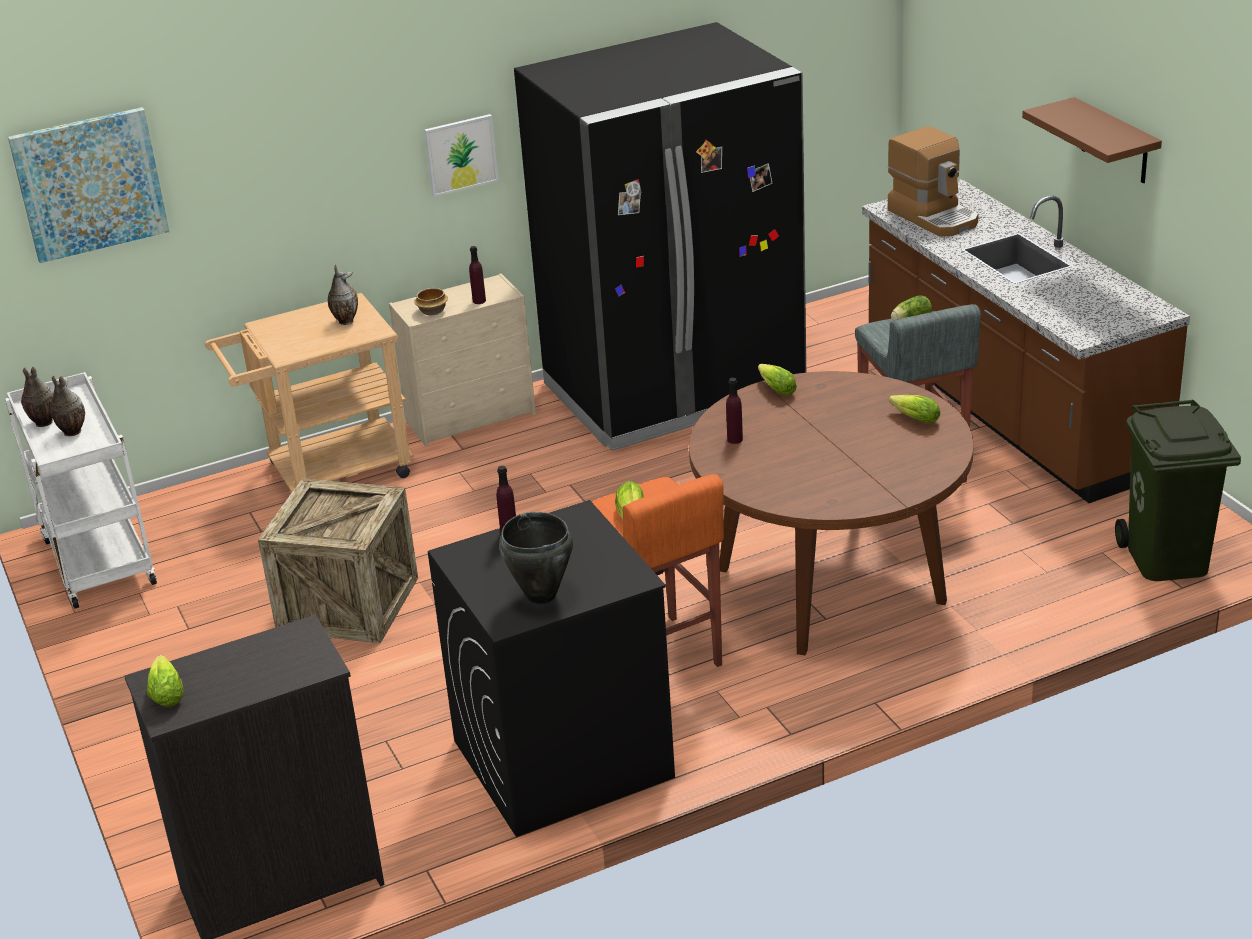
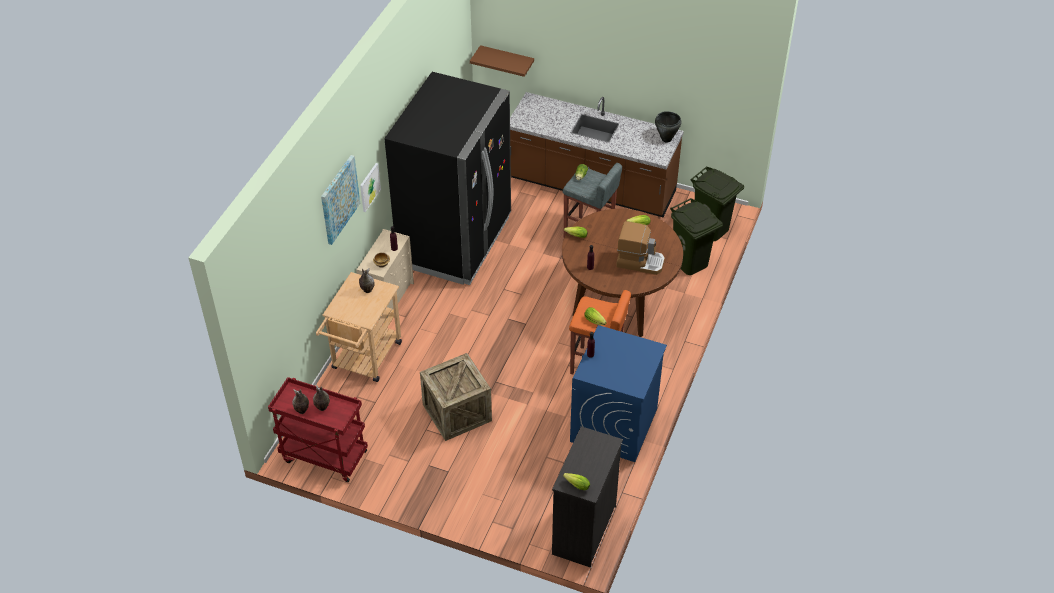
camera: 45 degrees left, 15 degrees up
(89, 184) = (277, 292): picture -> picture (339, 199)
(96, 560) = (323, 456): white cart -> red cart
(541, 596) = (634, 373): black cooking pot -> black cooking pot (666, 139)
(561, 759) = (614, 425): black washing machine -> blue washing machine
(934, 216) = (540, 118): coffee machine -> coffee machine (640, 261)
(1051, 589) = (689, 262): none -> green trash can
(1115, 142) = (630, 70): brown shelf -> brown shelf (507, 60)

